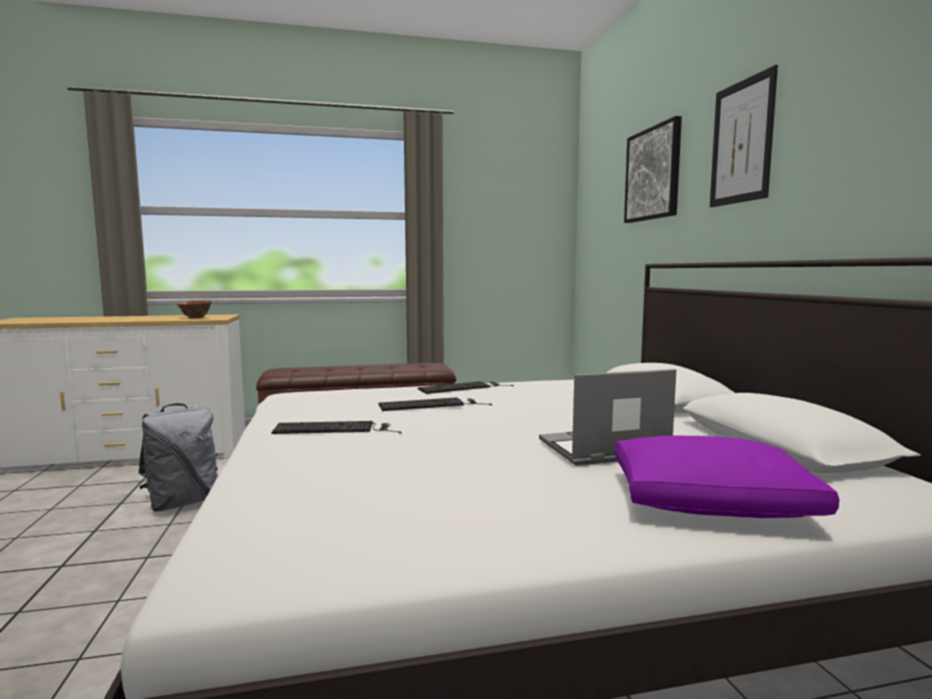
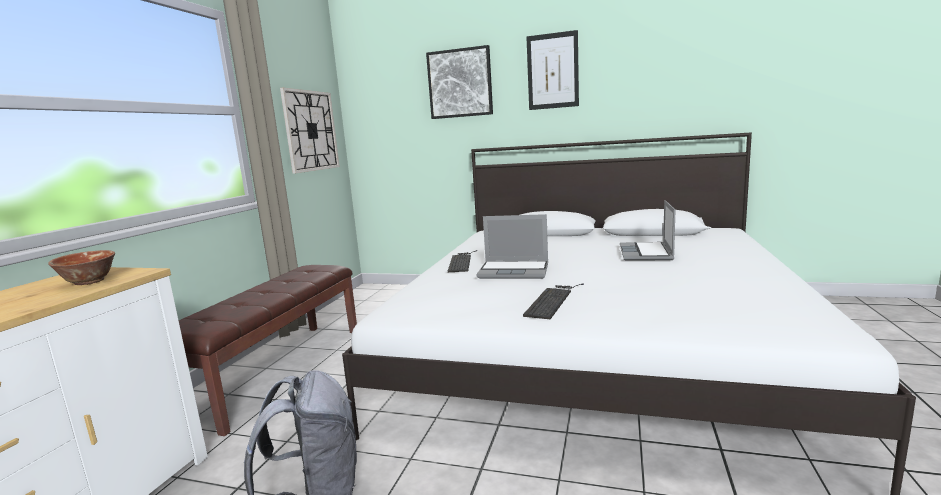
camera: 60 degrees left, 5 degrees up
(432, 405) = (515, 271): keyboard -> laptop
(513, 235) = (311, 131): none -> wall clock
(708, 501) = (728, 250): purple pillow -> none

